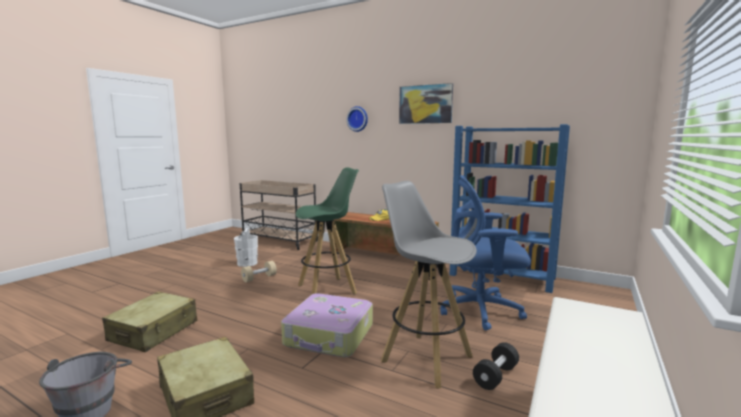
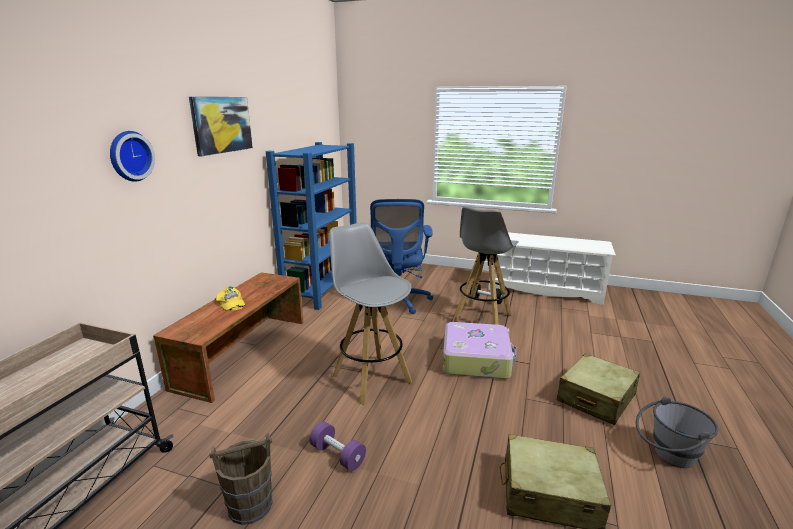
camera: 100 degrees left, 10 degrees up
(247, 263) = (251, 505): white bucket -> brown bucket
(259, 278) = (337, 455): beige dumbbell -> purple dumbbell
(328, 289) = (371, 377): green stool -> grey stool

